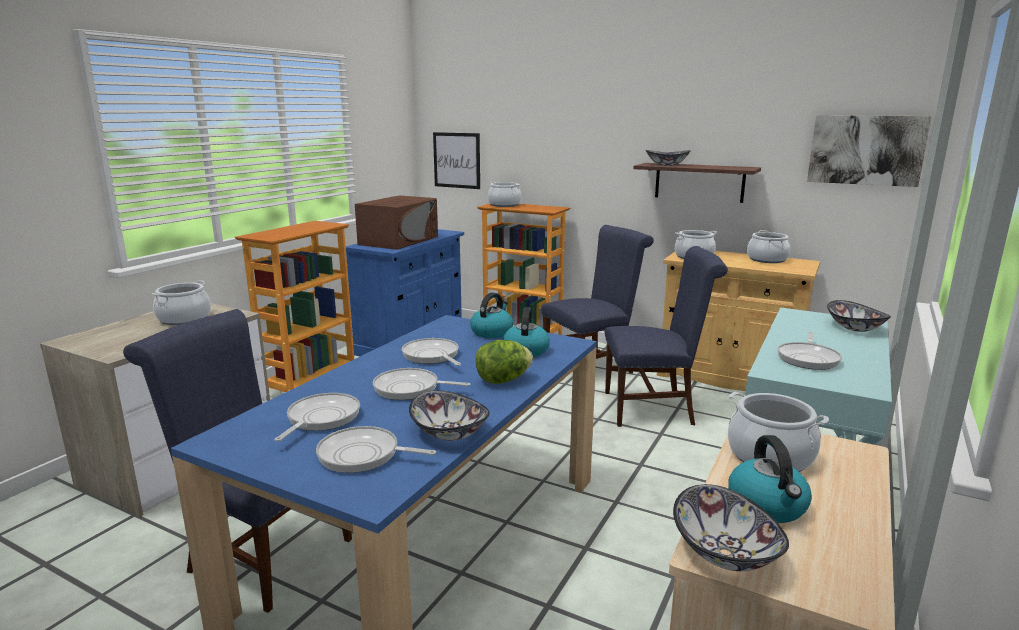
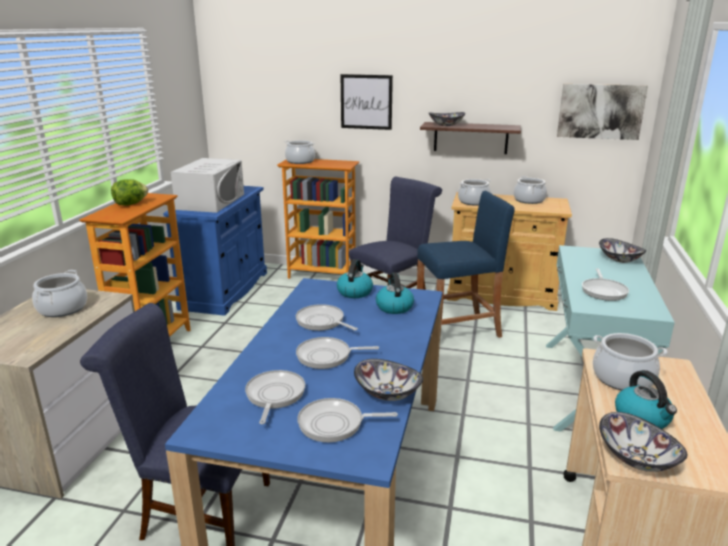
camera: 15 degrees left, 5 degrees up
(399, 240) = (211, 201): brown microwave -> white microwave
(457, 160) = (247, 120): picture -> picture (366, 102)
(503, 380) = (395, 338): lettuce -> lettuce (130, 204)
(654, 408) = (458, 329): blue chair -> blue stool

